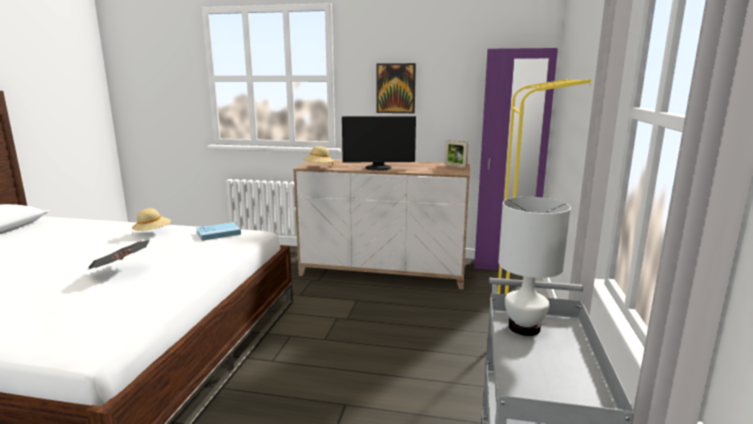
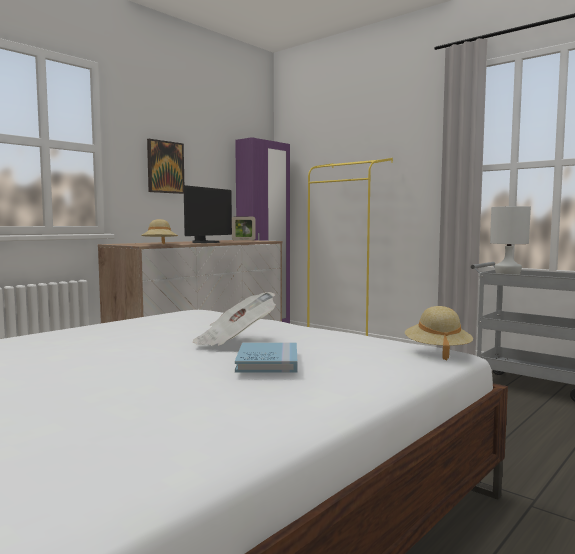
camera: 60 degrees left, 10 degrees down
(153, 232) = (96, 331): beige hat -> beige hat (437, 351)
(218, 233) = (169, 316): blue book -> blue book (267, 361)

